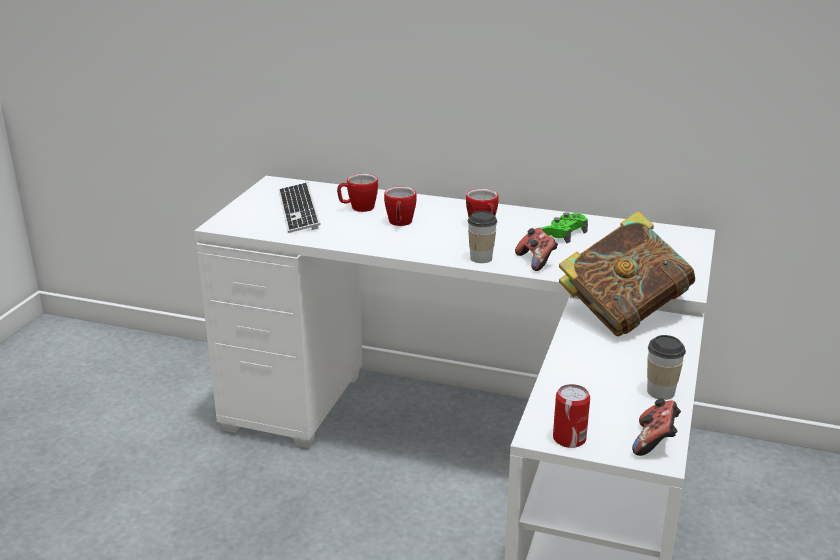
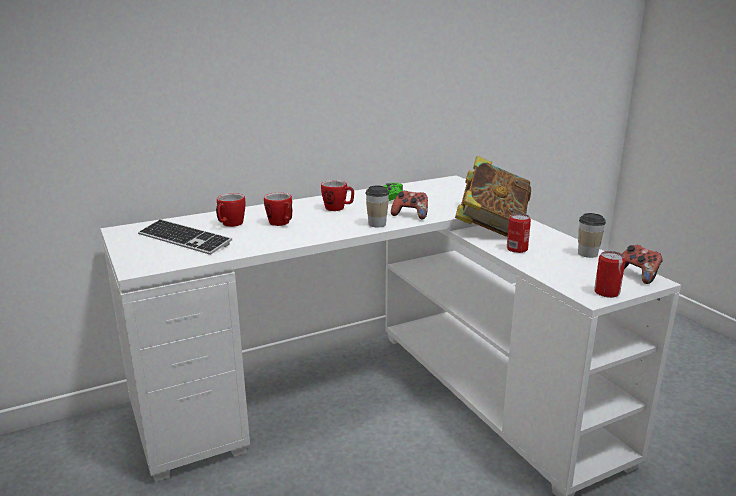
camera: 45 degrees left, 5 degrees down
(591, 349) = (517, 249): none -> can

